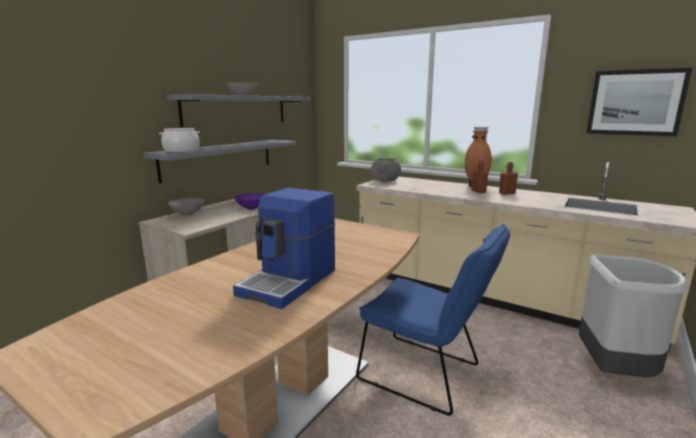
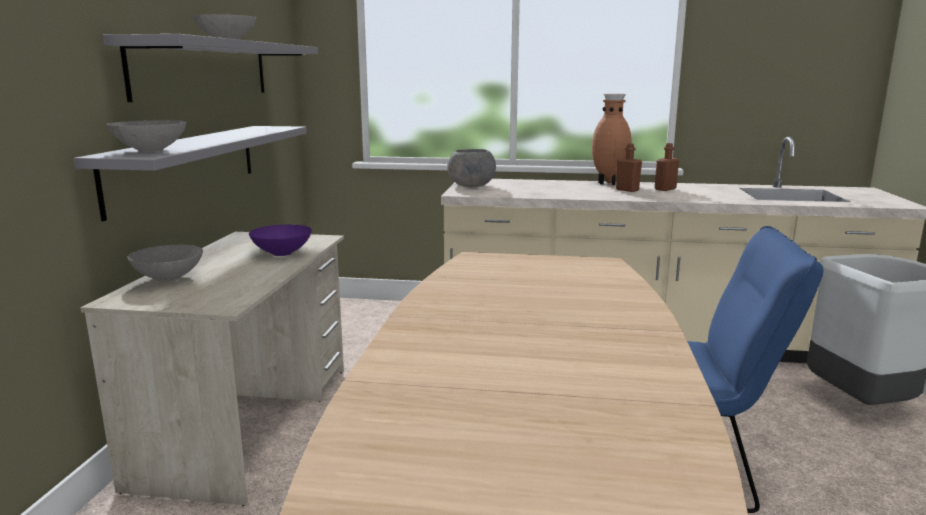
camera: 25 degrees left, 0 degrees up
(182, 150) = (151, 150): cooking pot -> grey bowl
(290, 282) = (573, 356): coffee machine -> none
(635, 102) = (799, 58): picture -> none

